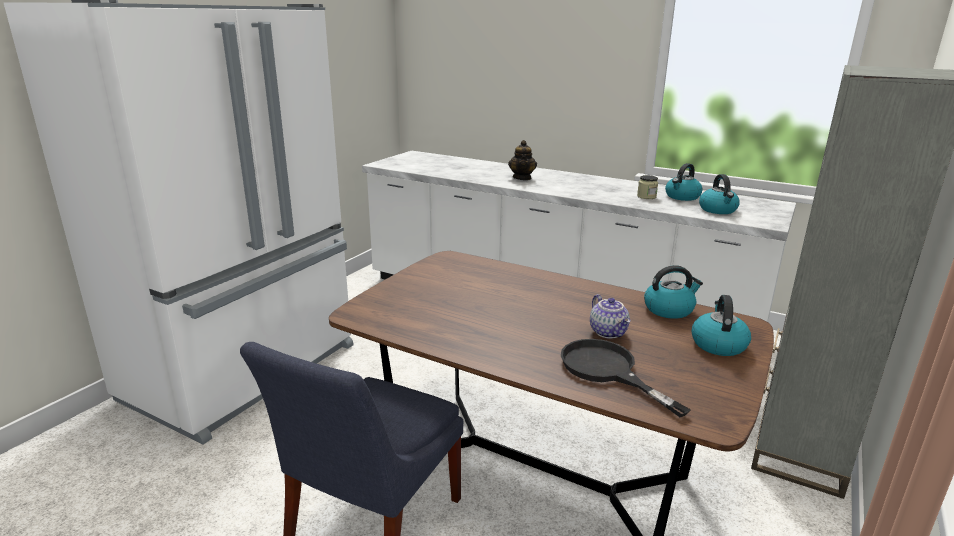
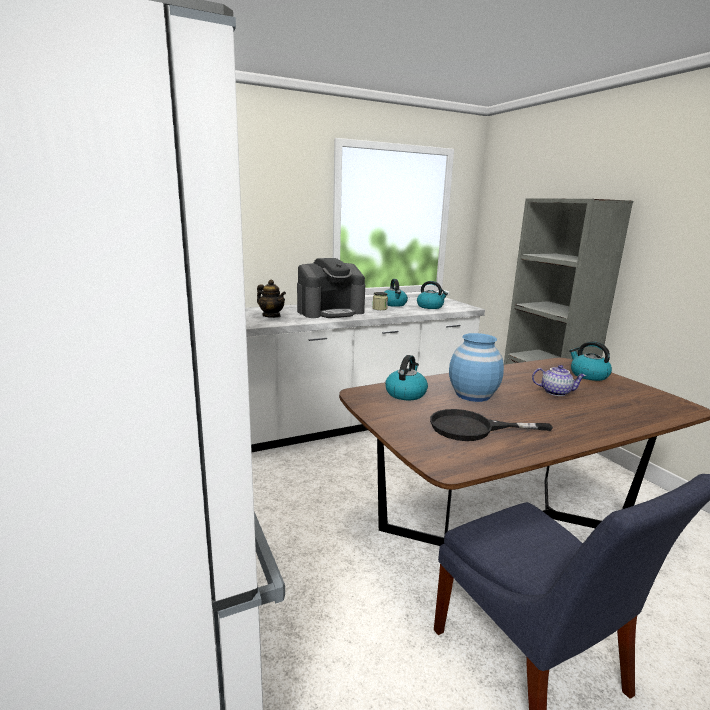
camera: 55 degrees left, 5 degrees down
(523, 296) = (472, 395): none -> blue vase
(585, 187) = (330, 311): none -> coffee machine
(607, 370) = (614, 410): black frying pan -> black frying pan (472, 428)
(669, 309) = (531, 369): kettle -> kettle (405, 393)

